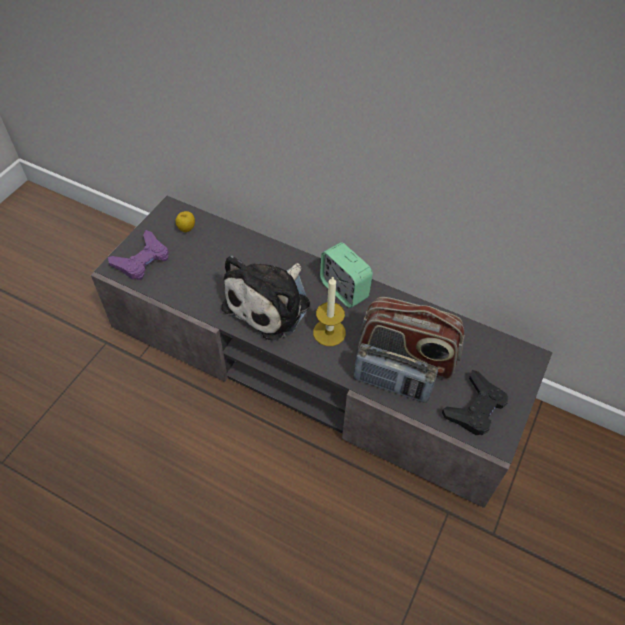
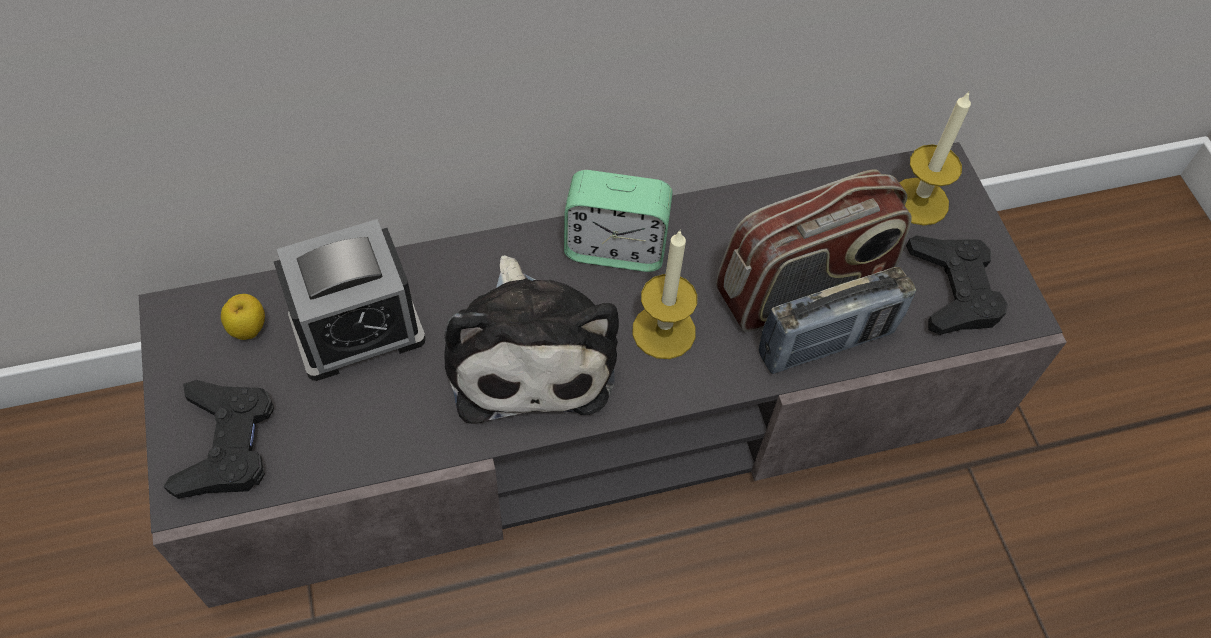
camera: 45 degrees left, 5 degrees up
(142, 260) = (226, 444): purple game controller -> black game controller
(221, 253) = (357, 328): none -> alarm clock
(501, 362) = (919, 201): none -> candle

